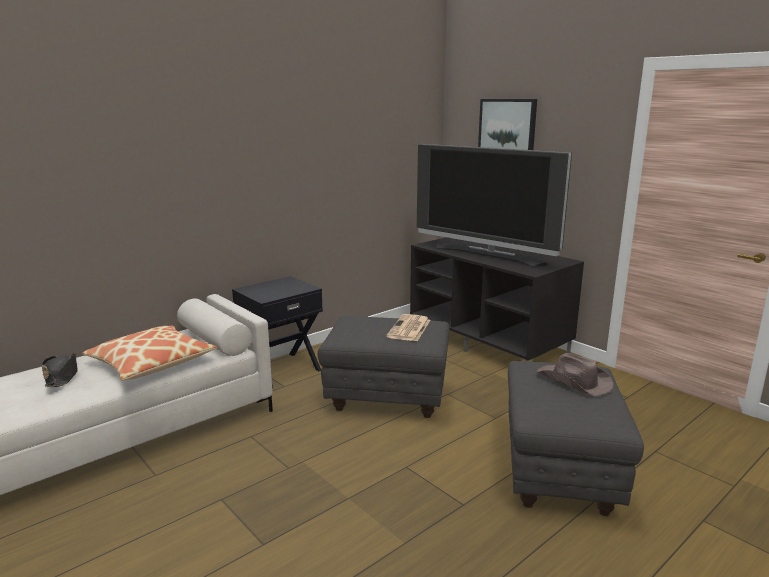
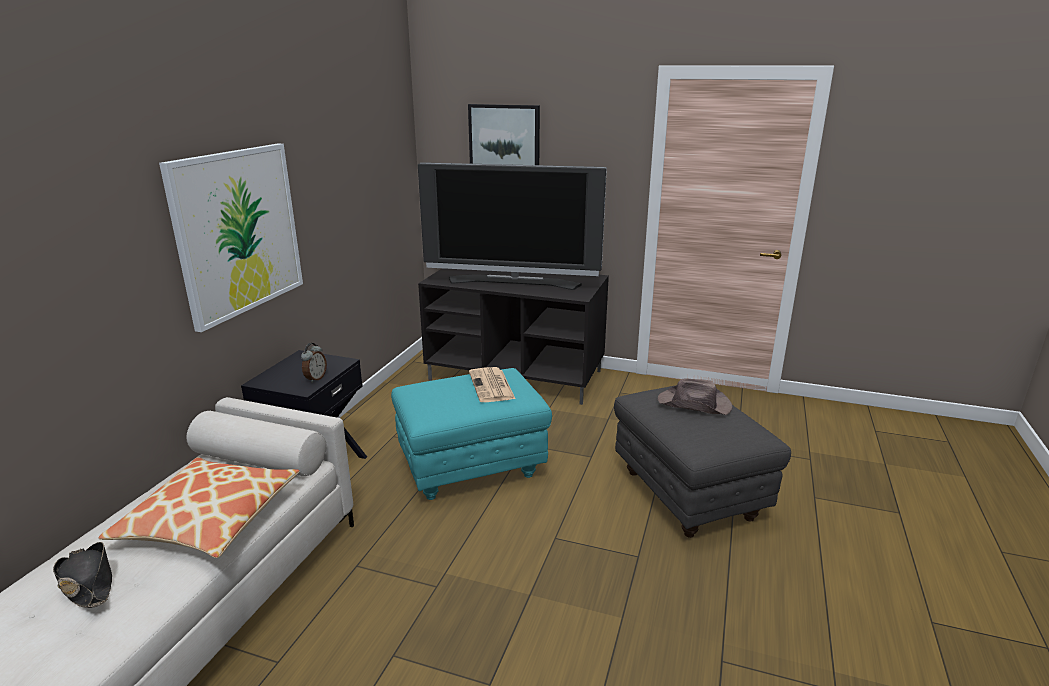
camera: 30 degrees left, 5 degrees up
(246, 177) = (238, 232): none -> picture
(279, 294) = (315, 378): none -> alarm clock
(387, 399) = (472, 469): grey ottoman -> turquoise ottoman

